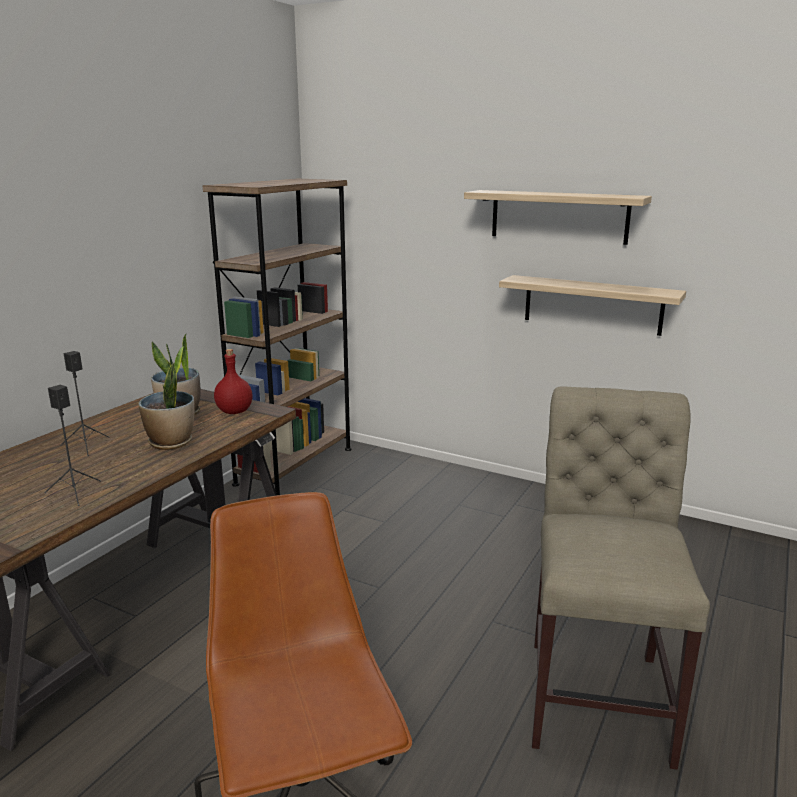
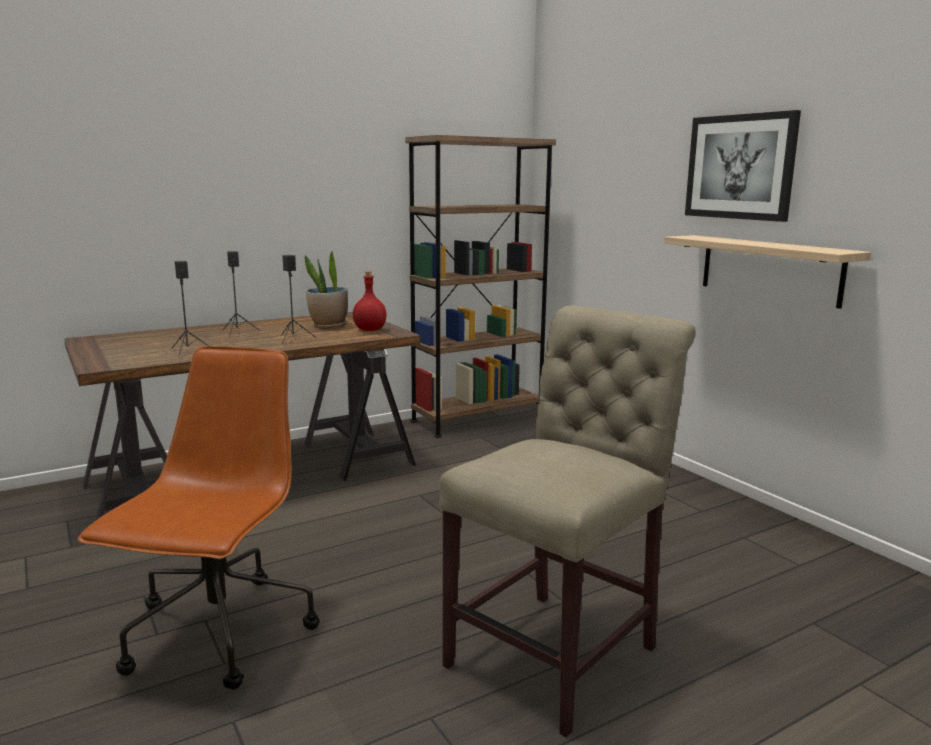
camera: 30 degrees right, 5 degrees down
(171, 442) = (293, 338): potted plant -> black speaker
(558, 216) = (740, 167): shelf -> picture

